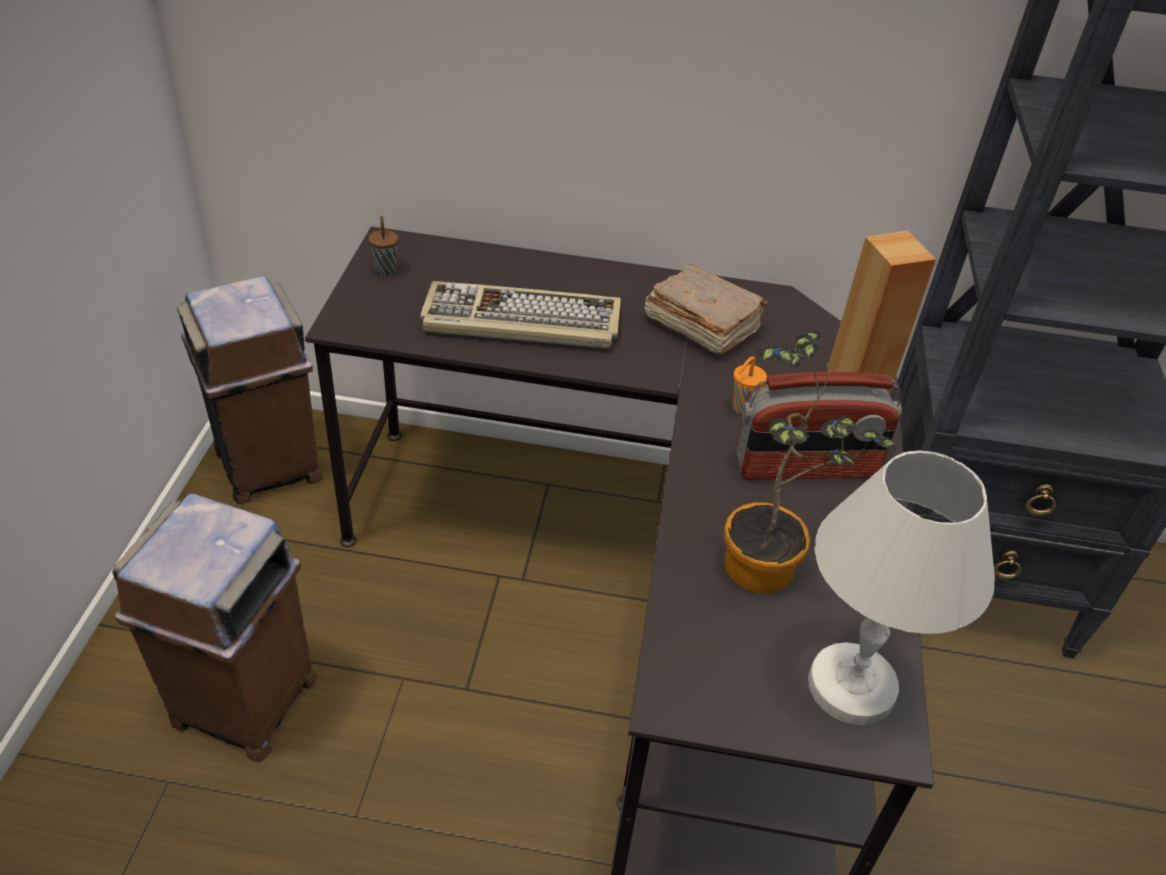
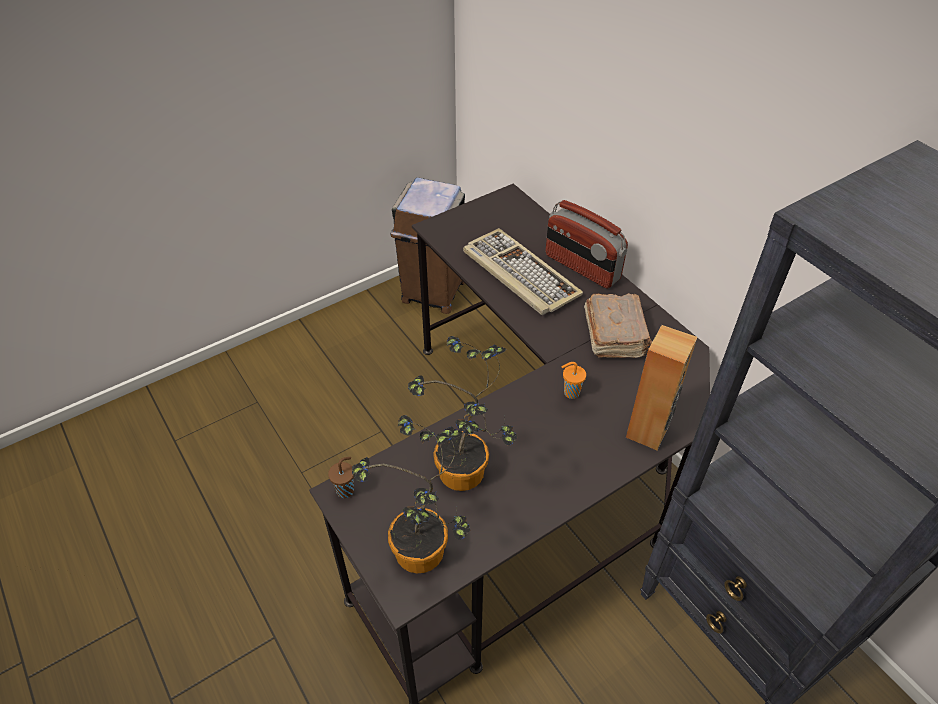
camera: 50 degrees right, 5 degrees up
(243, 703) = (312, 392): brown trash can -> none
(385, 269) = (490, 210): brown cup -> brown cup (346, 490)
(806, 467) = (559, 446): radio -> radio (581, 267)
(851, 685) = (424, 557): white table lamp -> potted plant

